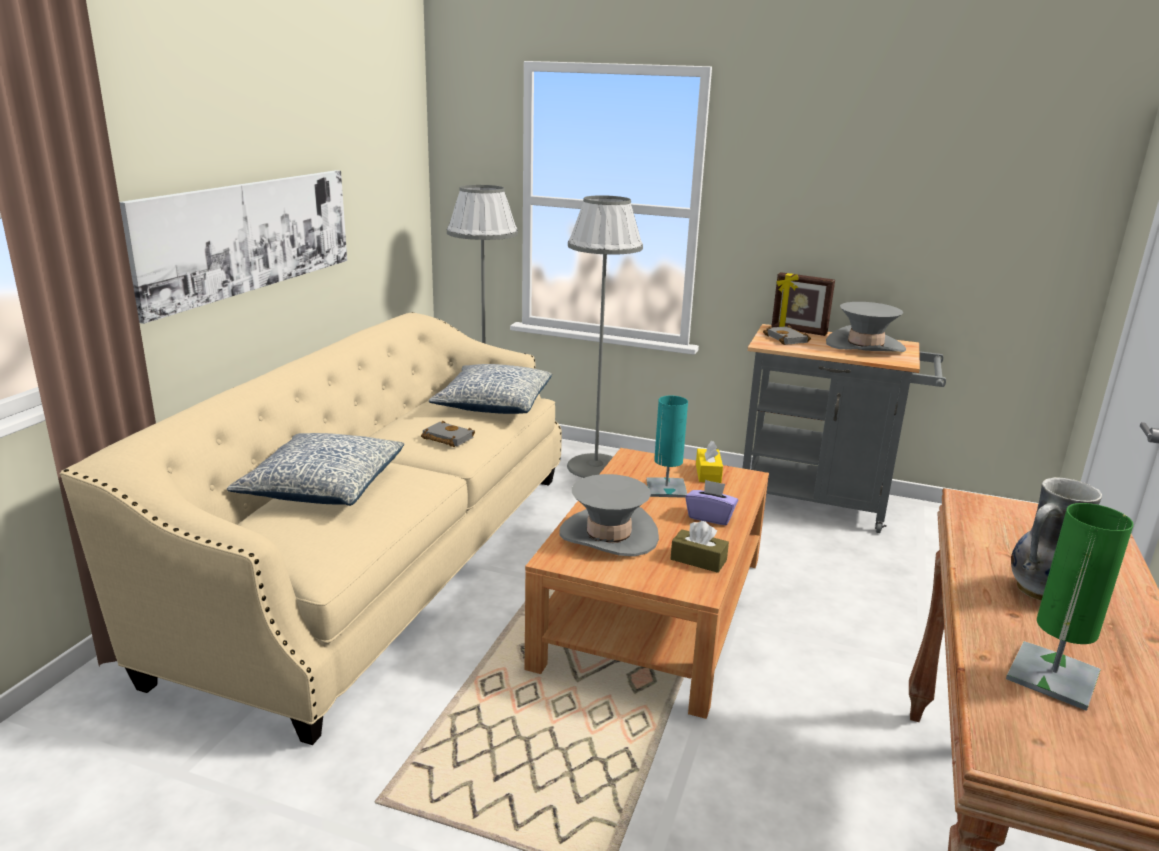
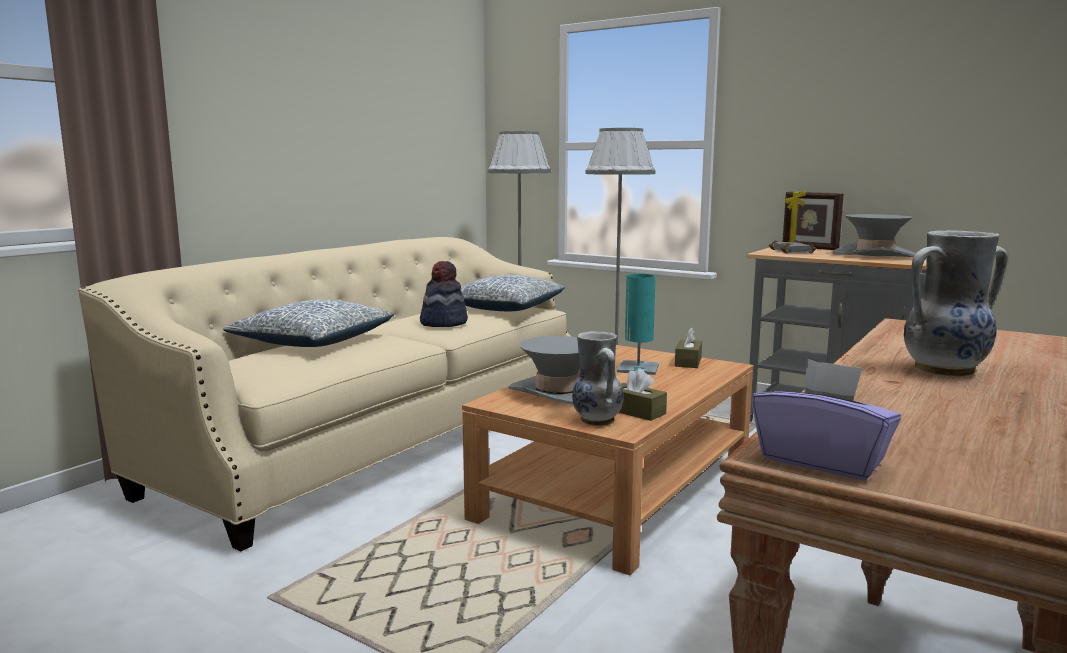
camera: 15 degrees right, 10 degrees down
(249, 236) = (295, 146): picture -> none
(446, 438) = (443, 323): grey book -> hat
(668, 578) = (596, 421): none -> vase
(708, 473) = (688, 362): yellow tissue box -> brown tissue box
(710, 517) = (670, 387): purple tissue box -> purple tissue box (822, 460)
(1052, 676) = (904, 416): green table lamp -> none

